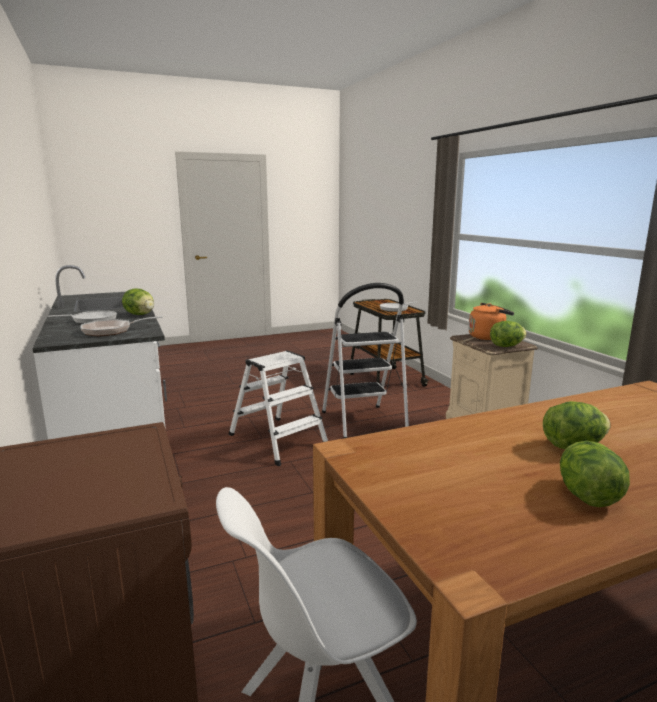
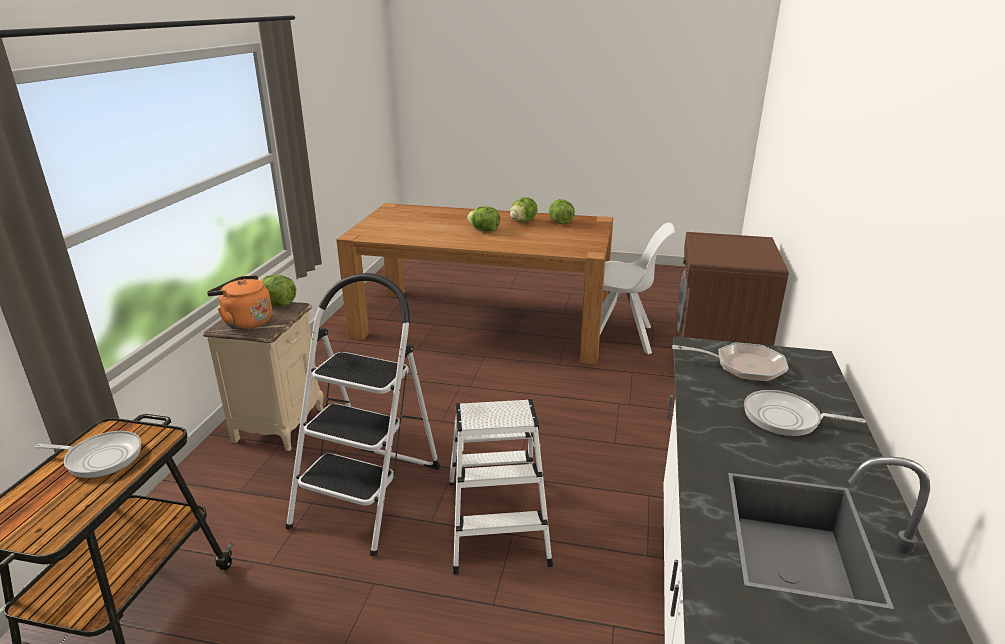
camera: 145 degrees left, 10 degrees up
(140, 315) = (702, 416): lettuce -> lettuce (560, 222)

